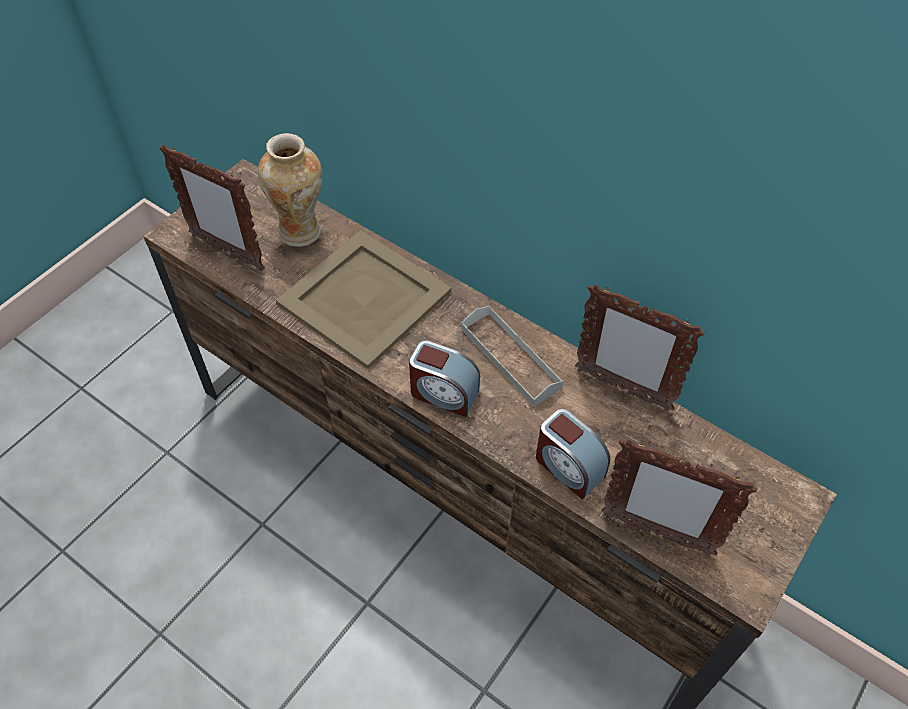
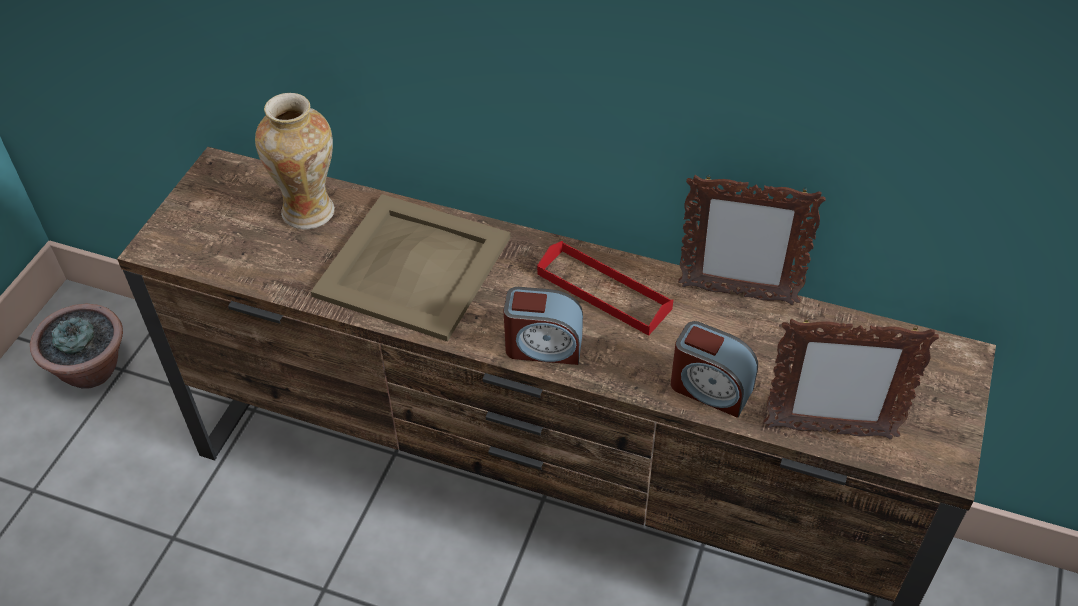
camera: 15 degrees left, 5 degrees down
(150, 305) = (92, 370): none -> potted plant
(227, 252) = (229, 253): picture frame -> none
(510, 358) = (604, 291): grey tray -> red tray

